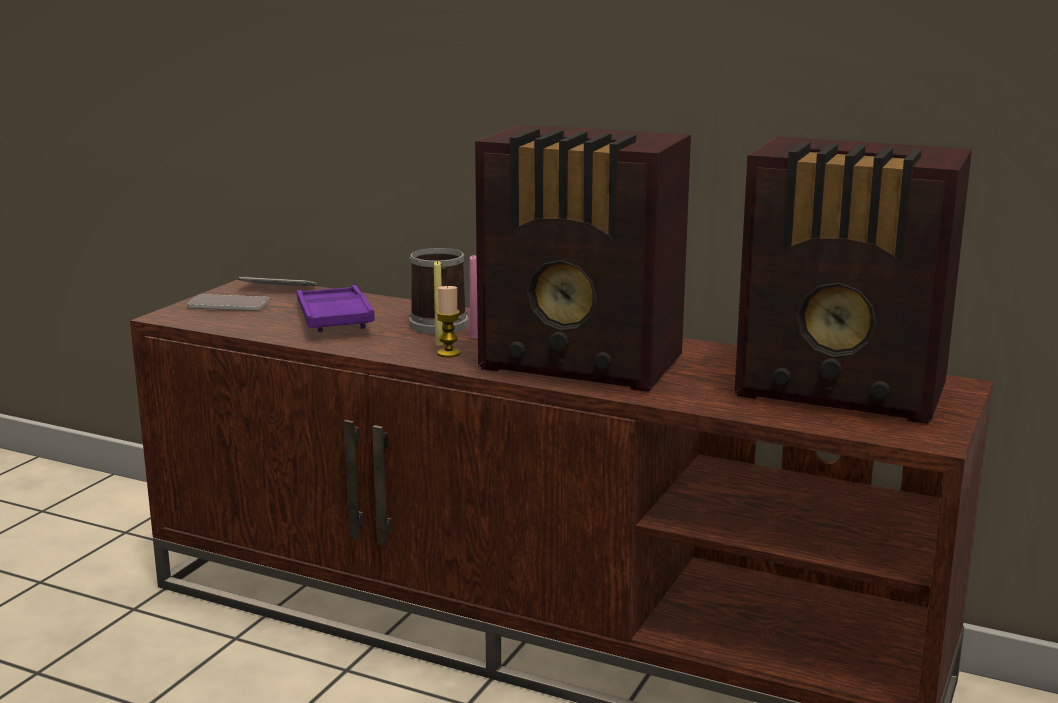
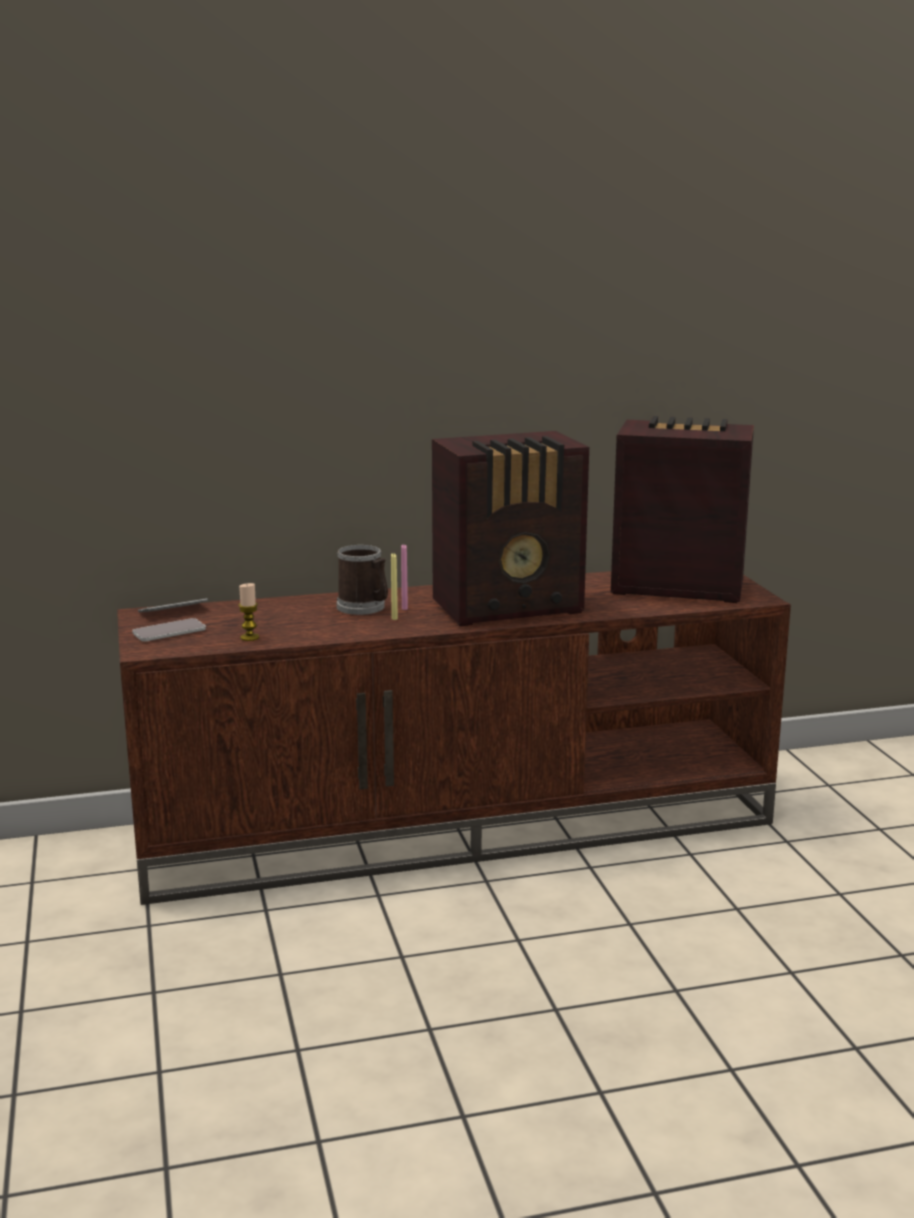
camera: 40 degrees left, 0 degrees up
(334, 318) = (277, 621): purple tray -> none
(448, 353) = (415, 622): candle -> candle (249, 637)
(845, 392) = (674, 586): radio -> radio turned 150 degrees counterclockwise

